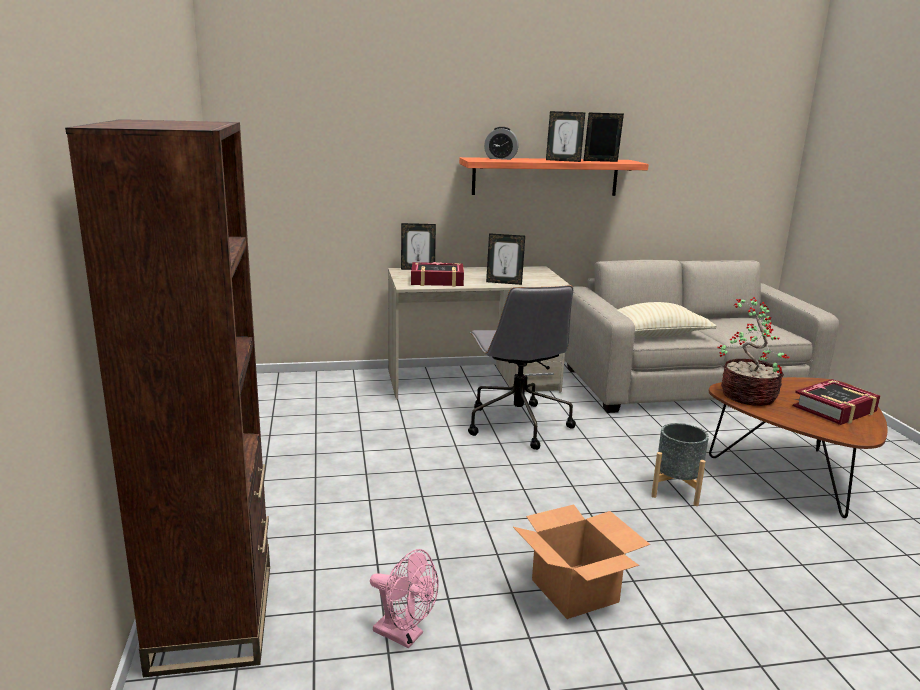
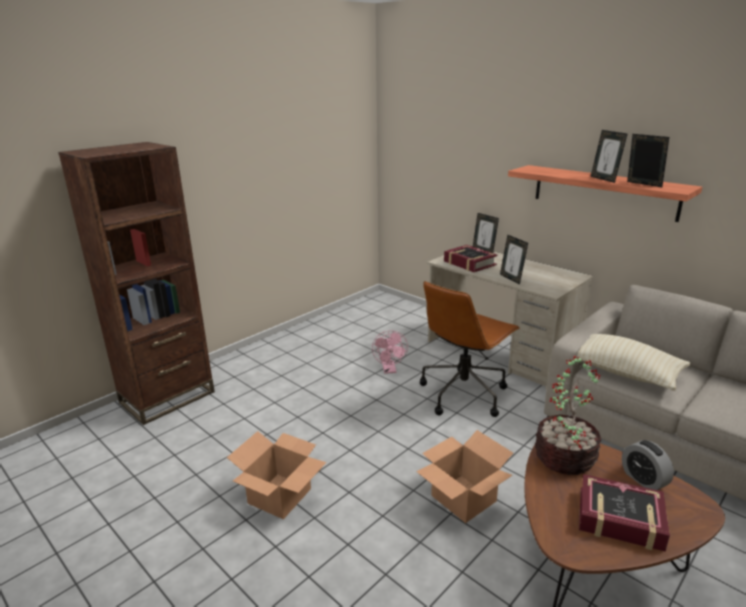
camera: 55 degrees right, 5 degrees up
(405, 635) = (191, 453): pink fan -> pink fan (389, 370)
(500, 158) = (553, 170): alarm clock -> alarm clock (643, 479)
(516, 424) = (464, 393): grey office chair -> brown office chair
(675, 490) = (464, 499): grey planter -> cardboard box

